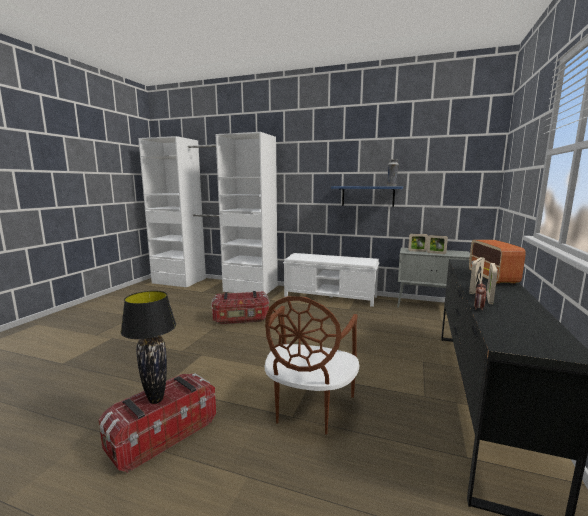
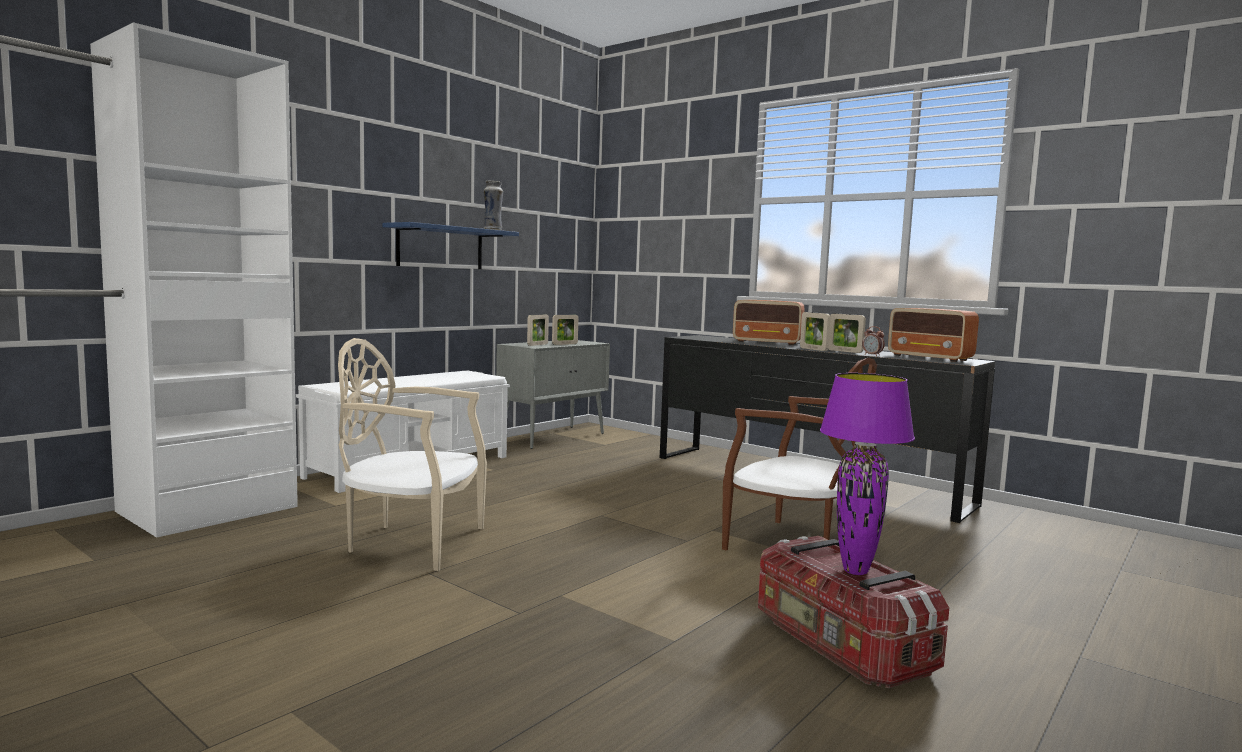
camera: 70 degrees left, 5 degrees down
(156, 400) = (855, 571): black table lamp -> purple table lamp
(241, 319) = (412, 543): storage box -> beige chair
(525, 330) = (930, 358): none -> radio

